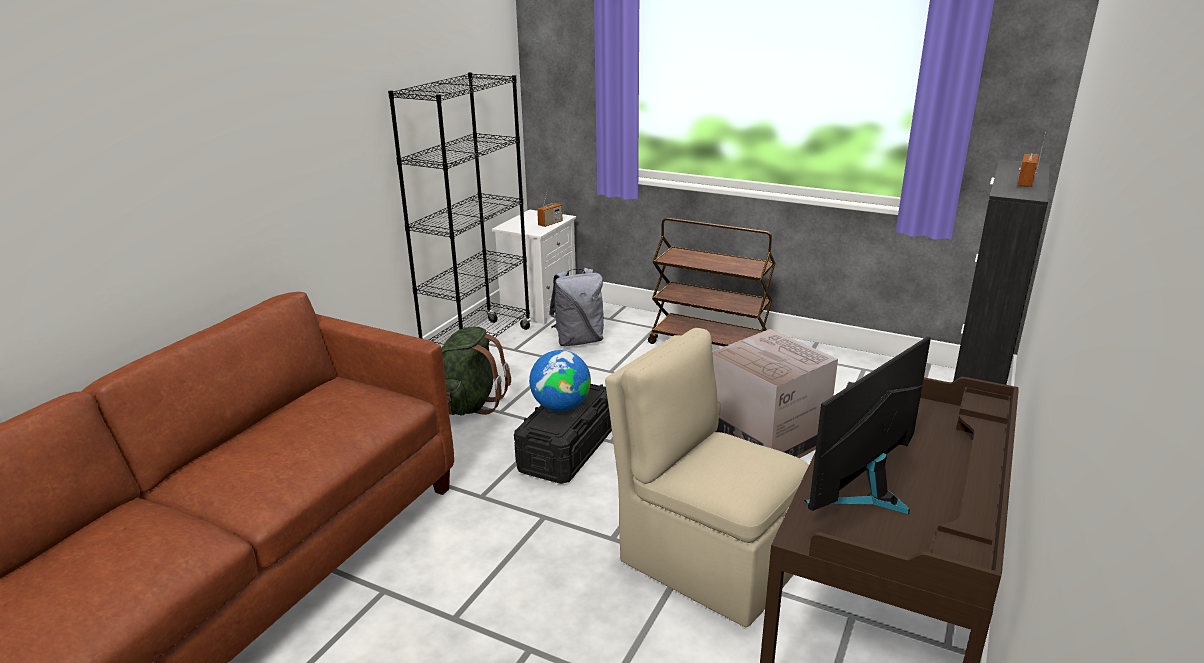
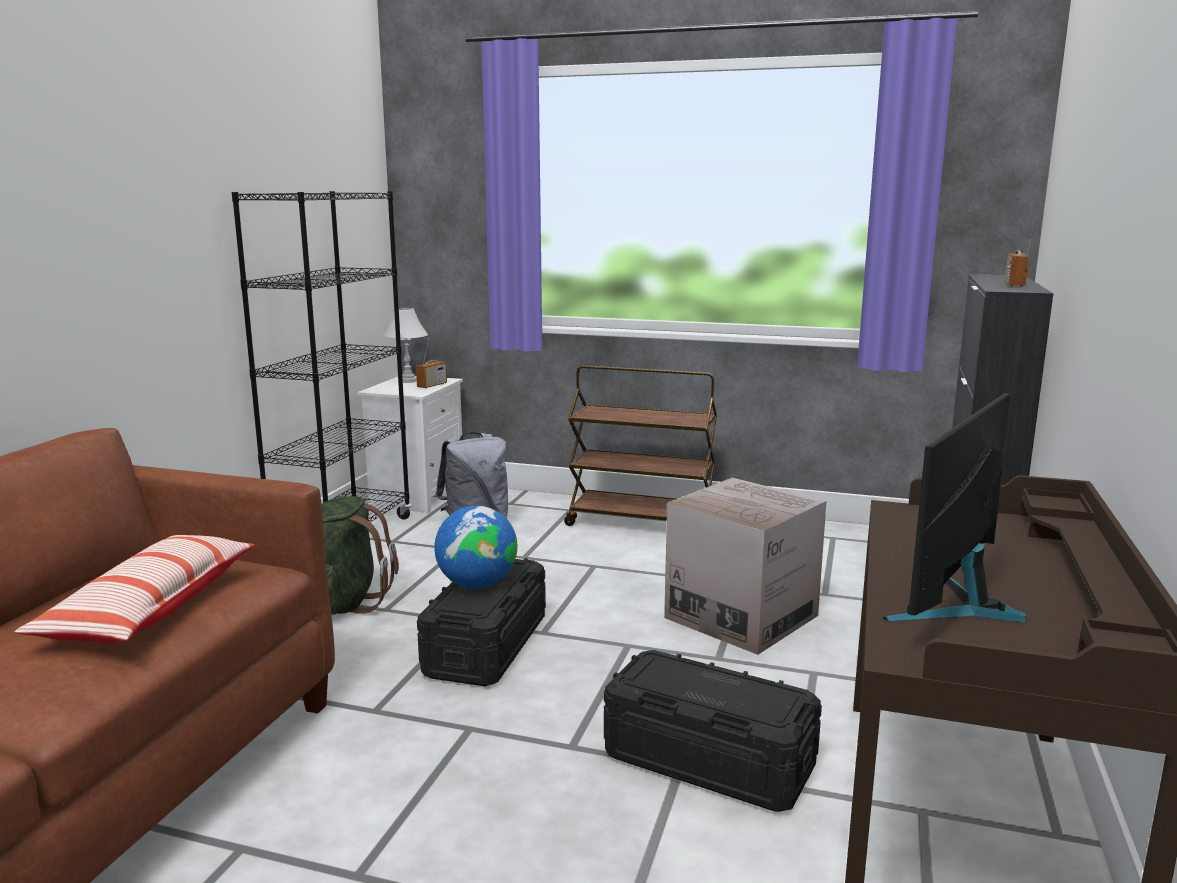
camera: 10 degrees left, 10 degrees down
(326, 432) = (151, 608): none -> pillow
(533, 217) = (408, 381): none -> white table lamp
(707, 559) = (708, 760): beige chair -> black storage box

